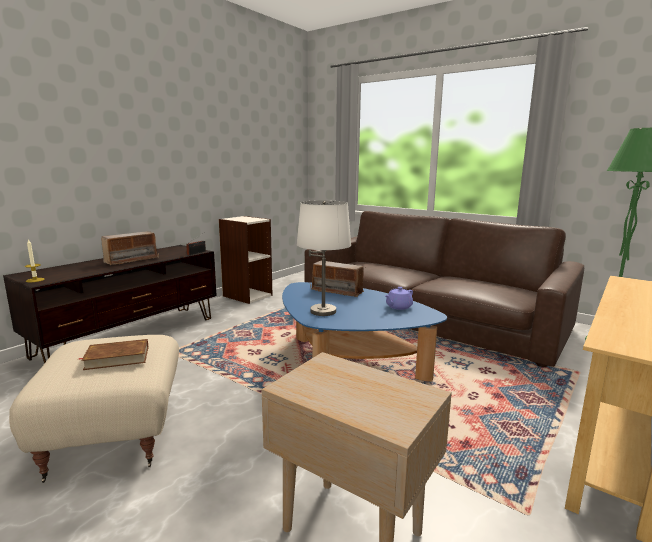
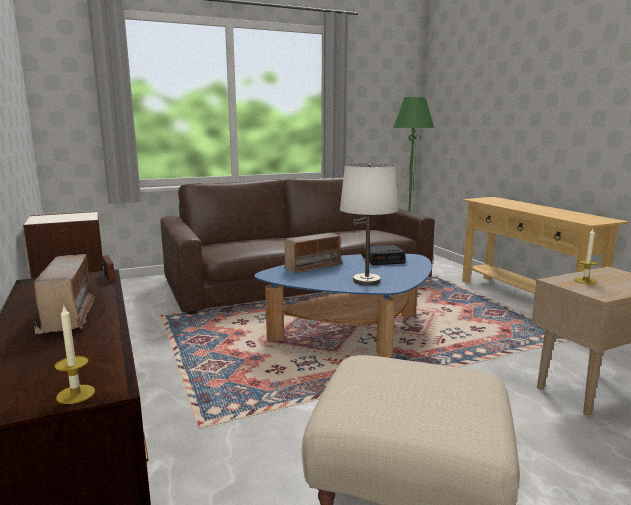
camera: 60 degrees left, 0 degrees up
(117, 358) = (429, 380): brown book -> none
(343, 376) = (585, 281): none -> candle
(398, 307) = (383, 260): purple teapot -> alarm clock

